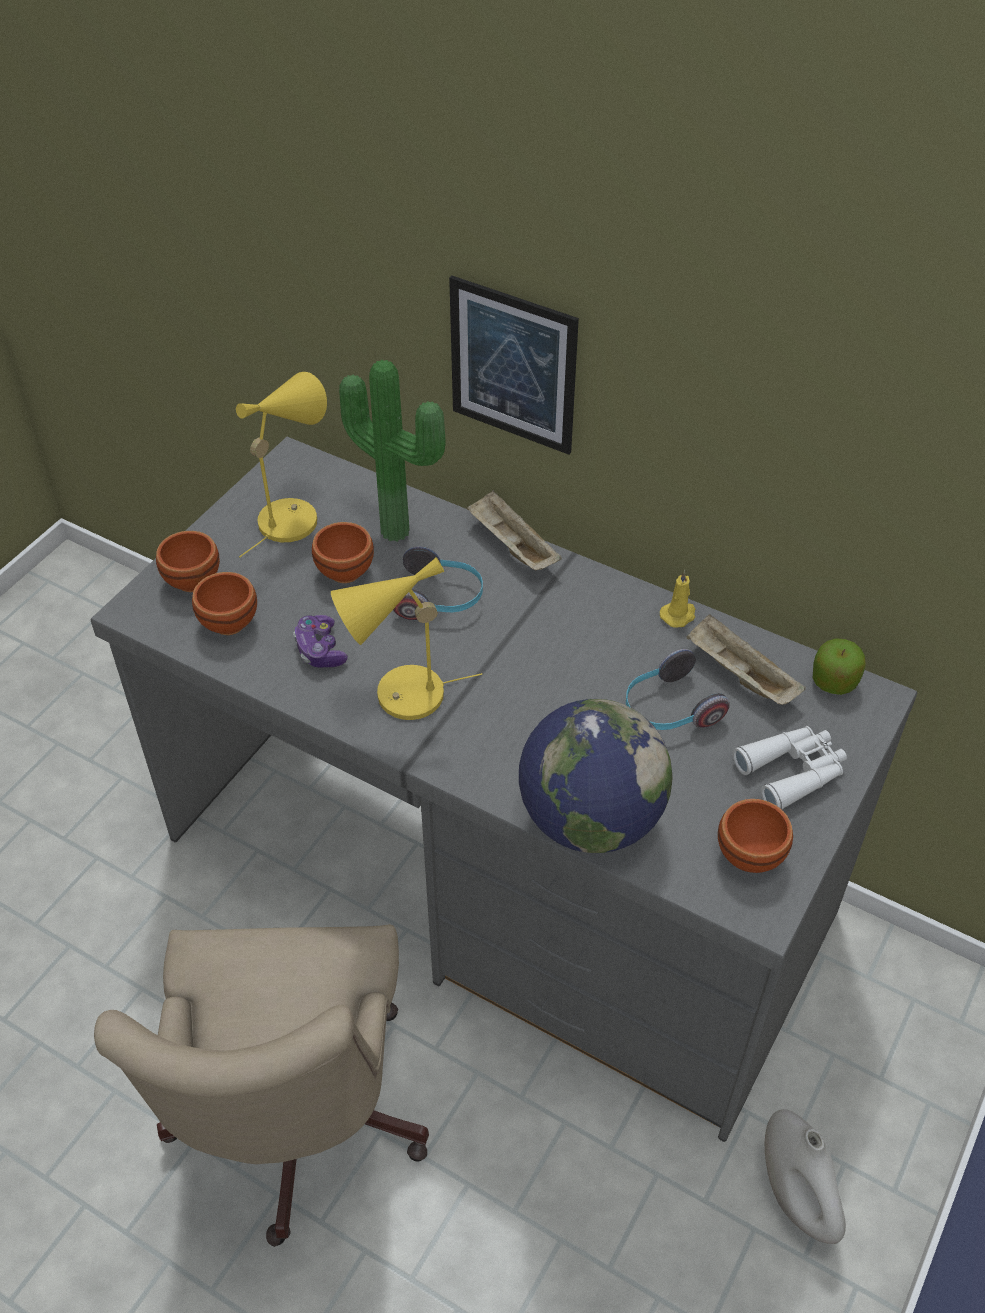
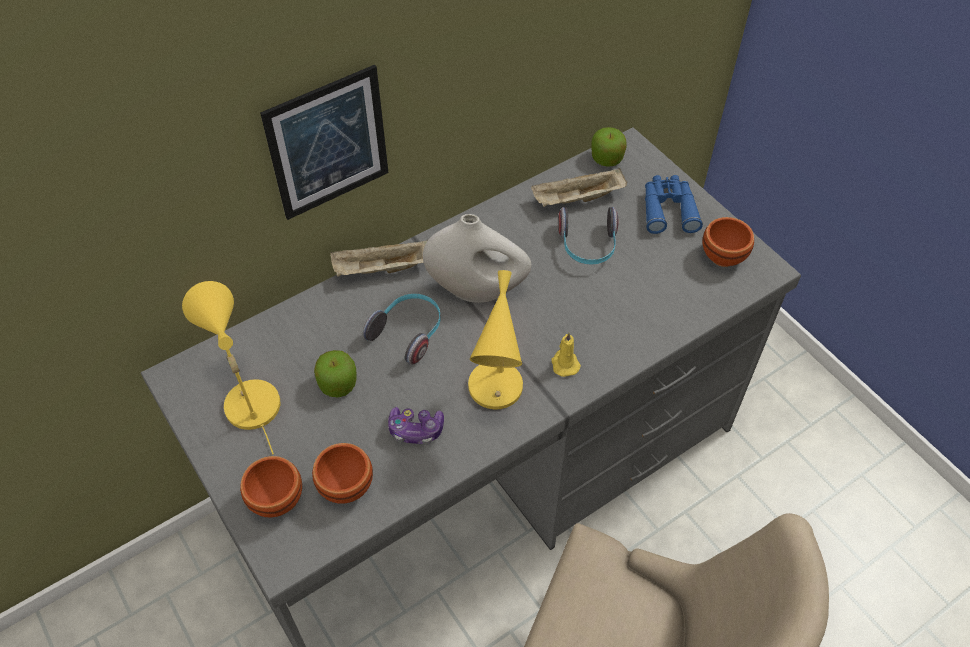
camera: 65 degrees left, 5 degrees up
(345, 570) = (338, 383): brown bowl -> apple
(398, 528) = (314, 332): potted plant -> none
(590, 819) = (660, 325): globe -> none
(678, 615) = (507, 206): yellow candle -> yellow candle (564, 363)
(792, 772) = (668, 209): white binoculars -> blue binoculars
(796, 1197) = (775, 411): white vase -> white vase (477, 290)

